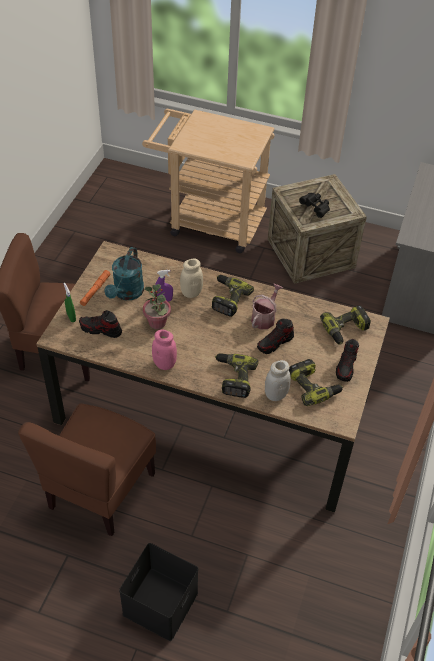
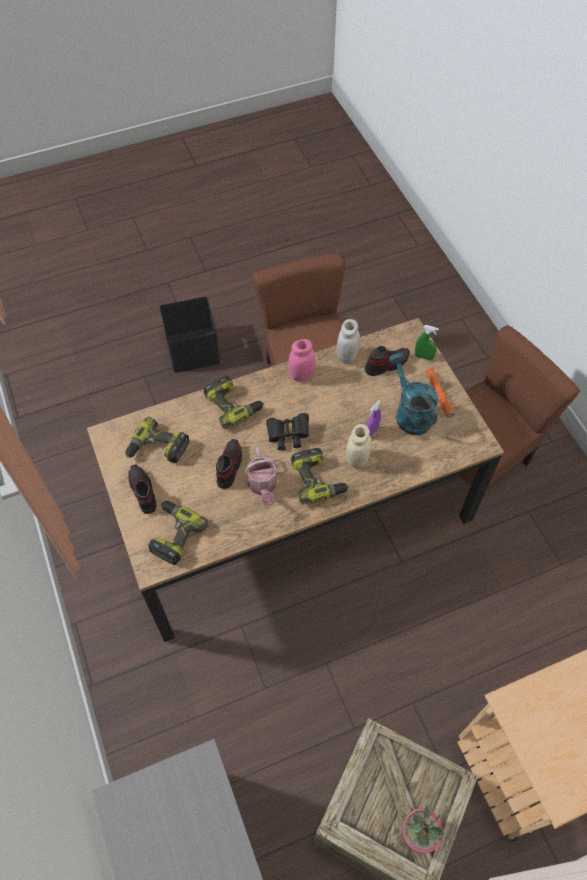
camera: 140 degrees right, 10 degrees up
(157, 323) = (350, 406): potted plant -> potted plant (418, 833)
(275, 394) = (184, 417): white jar -> white jar (347, 356)
(315, 208) = (390, 784): black binoculars -> black binoculars (288, 436)

